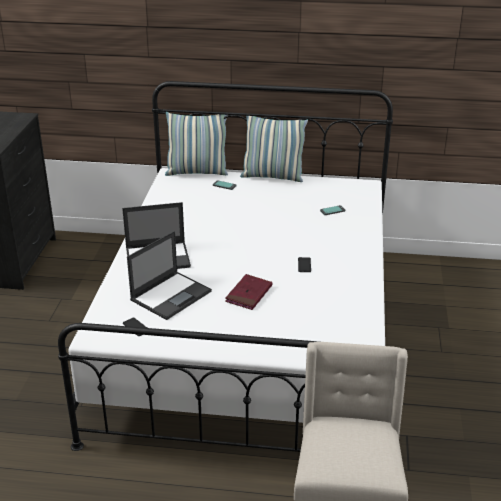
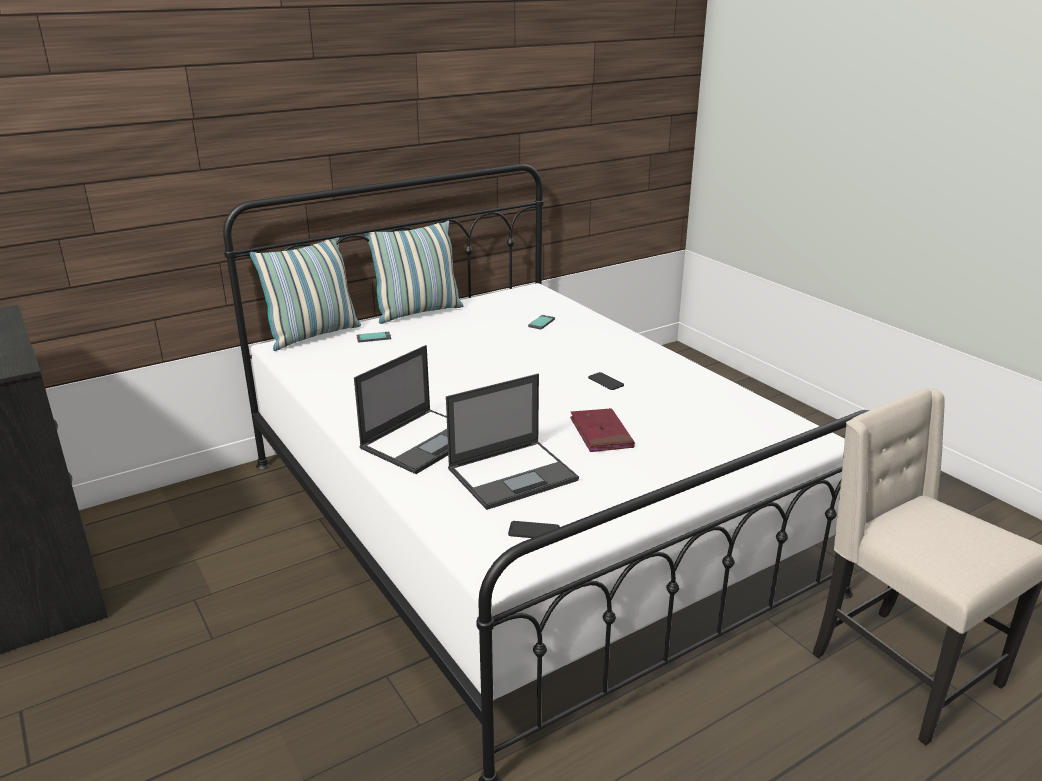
camera: 40 degrees left, 5 degrees down
(171, 295) = (513, 474): laptop -> laptop turned 60 degrees clockwise

